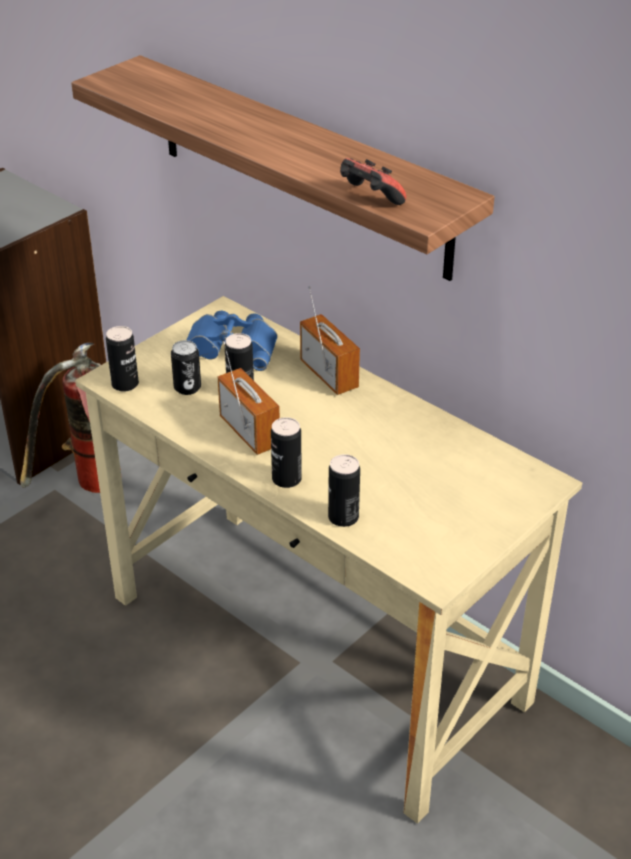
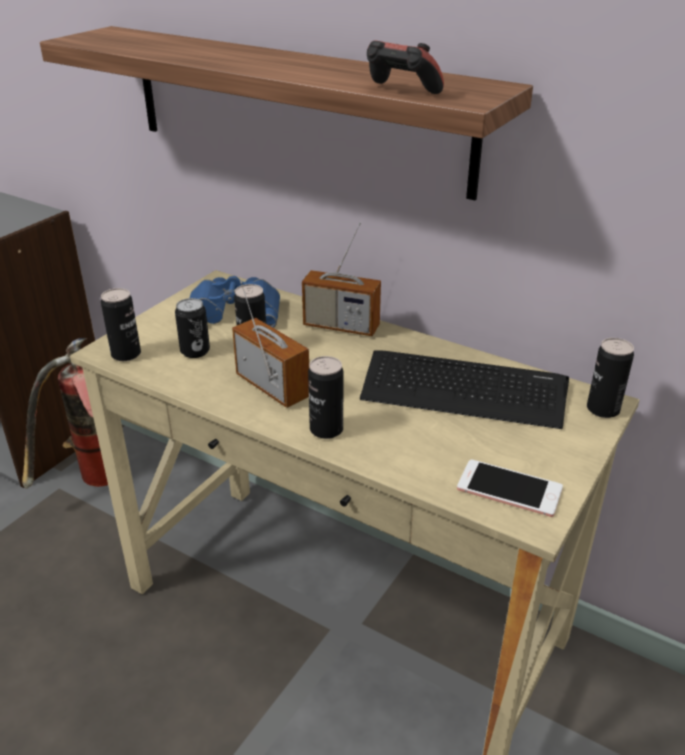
camera: 10 degrees left, 5 degrees down
(329, 375) = (341, 326): radio -> radio turned 150 degrees clockwise
(343, 517) = (403, 463): can -> can (603, 409)
(421, 455) = (463, 390): none -> keyboard
(425, 551) = (509, 489): none -> phone

